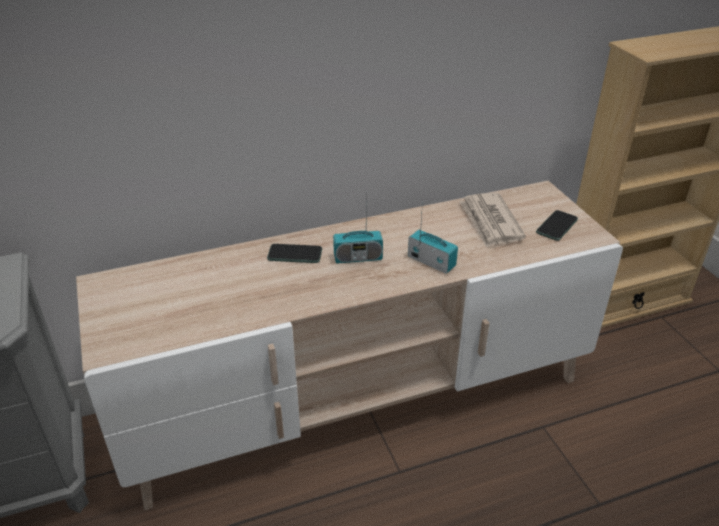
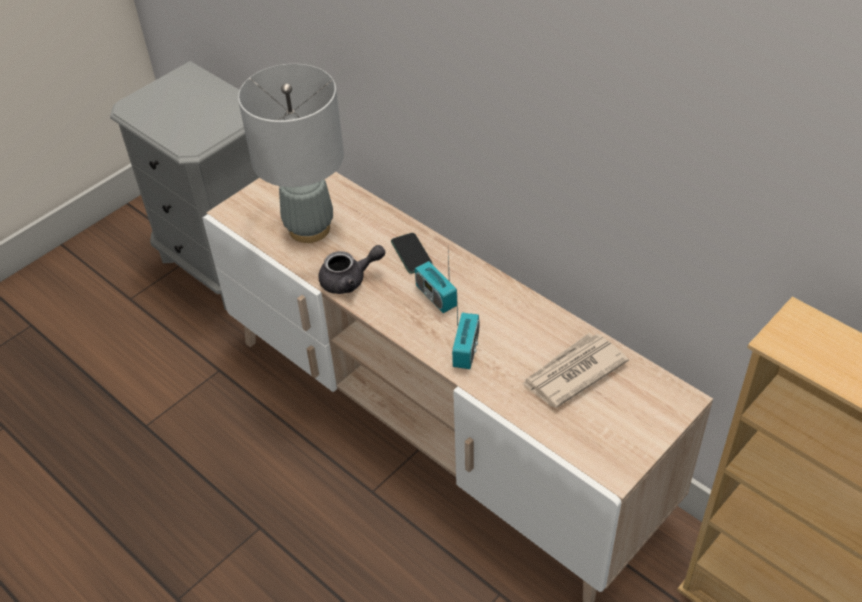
camera: 65 degrees right, 10 degrees up
(196, 303) = (309, 229): none -> grey table lamp
(292, 298) = (349, 280): none -> grey teapot
(556, 226) = (609, 432): phone -> none

